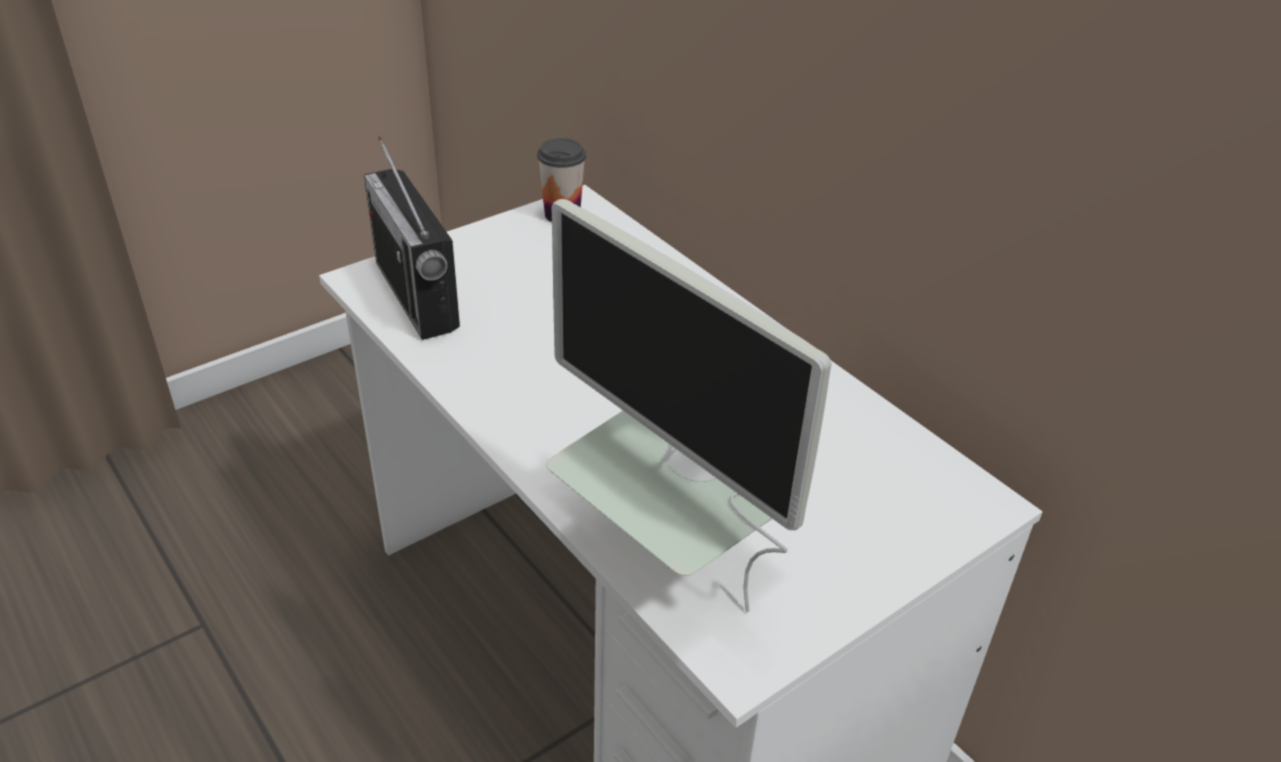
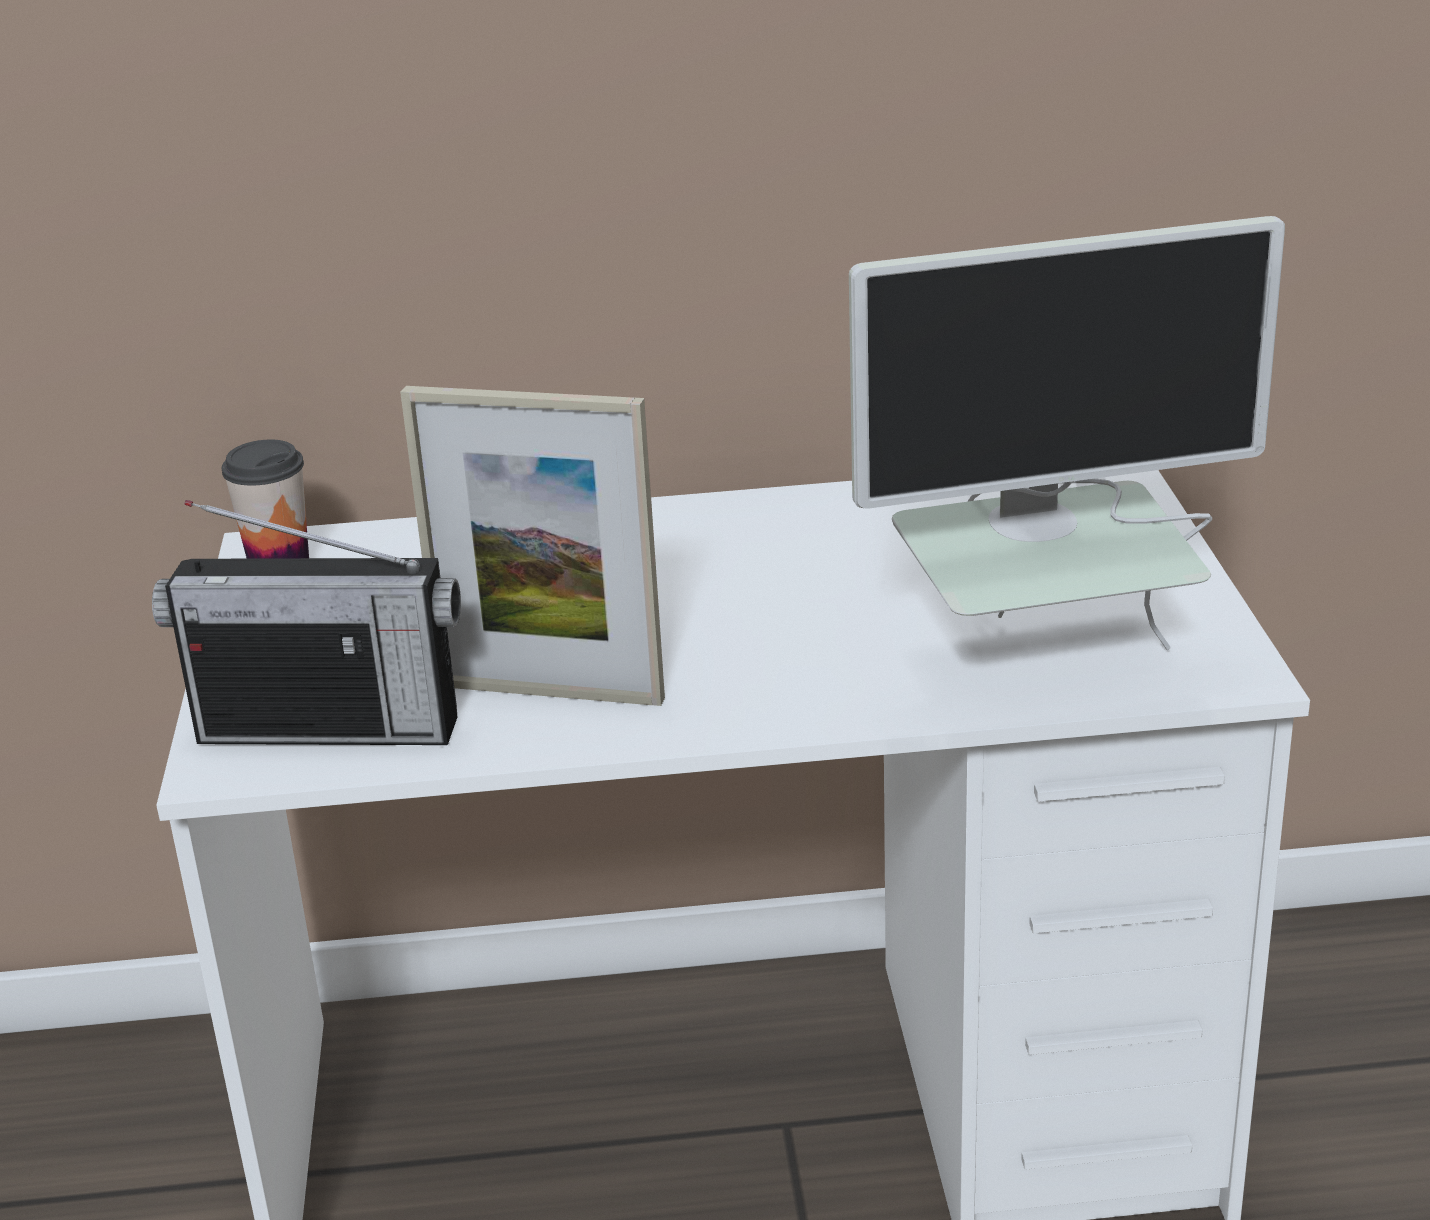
camera: 55 degrees left, 10 degrees down
(499, 354) = (550, 692): none -> picture frame

